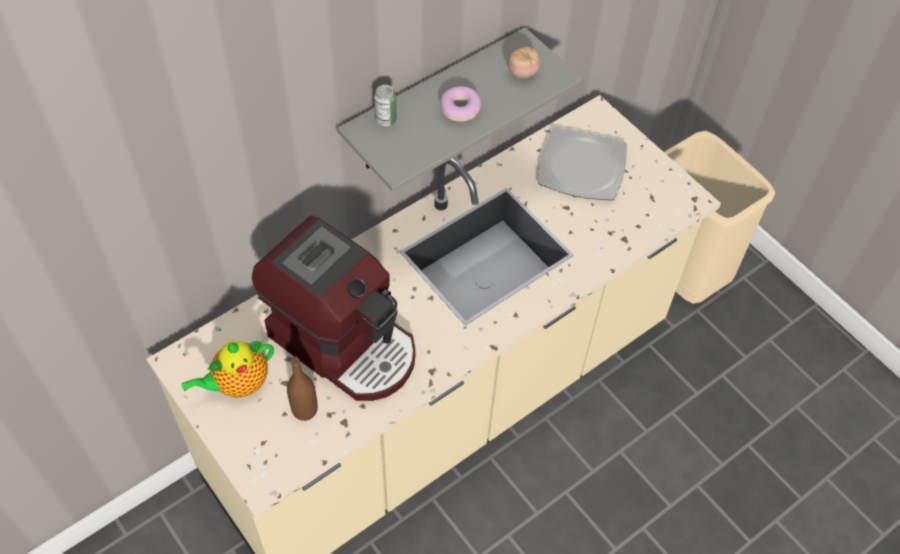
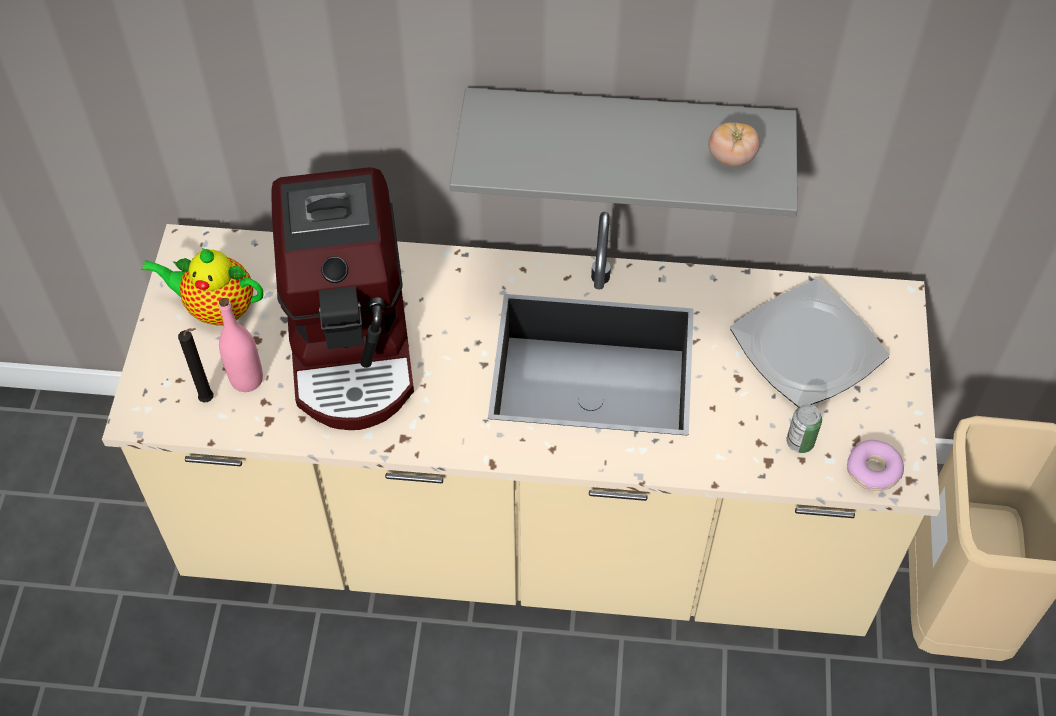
camera: 45 degrees right, 0 degrees up
(295, 439) = (209, 400): none -> black candle
(305, 410) = (247, 379): brown bottle -> pink bottle
(385, 120) = (522, 111): can -> can (800, 442)
(460, 109) = (614, 151): donut -> donut (873, 470)

